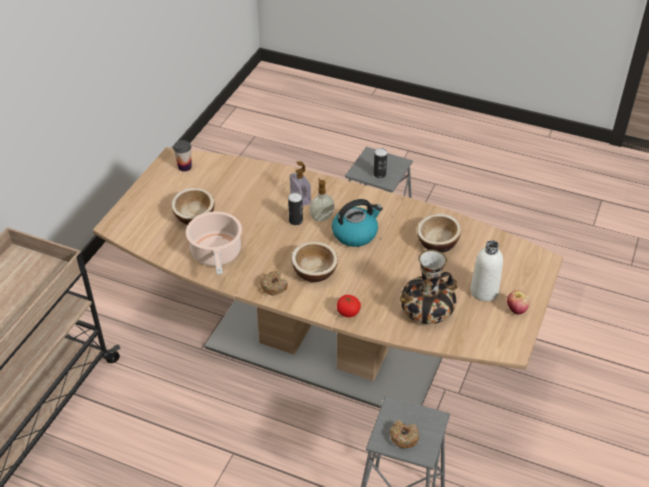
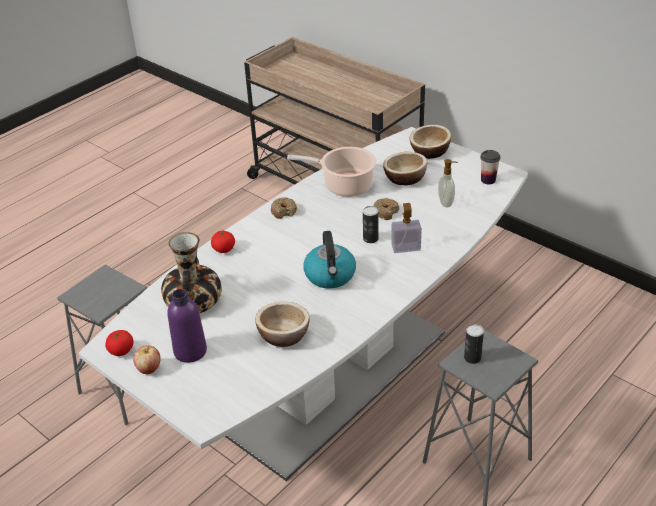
camera: 110 degrees right, 5 degrees down
(314, 272) = (289, 238): bowl -> bowl (430, 152)
(321, 217) = (368, 257): soap dispenser -> soap dispenser (446, 202)
(323, 349) = (334, 377): brown dining table -> white dining table
(404, 437) = (97, 287): donut -> donut (385, 212)
(484, 291) = (190, 351): white bottle -> purple bottle
(508, 335) = (121, 351): none -> tomato

